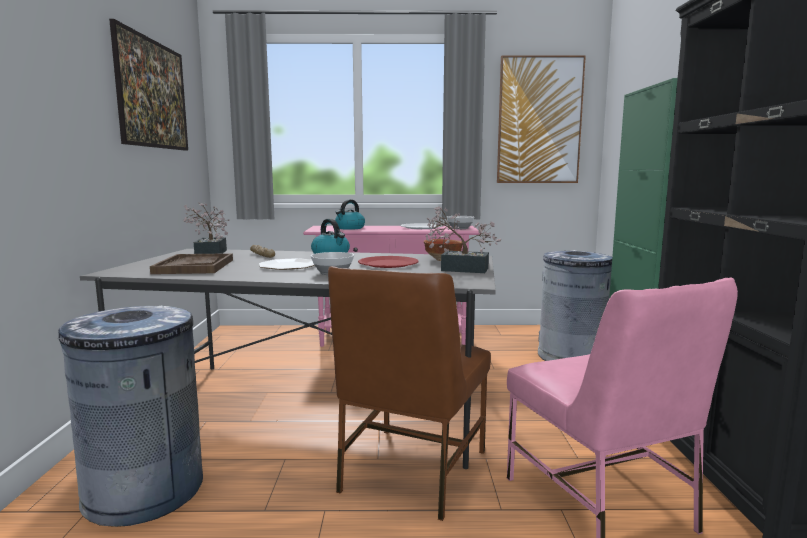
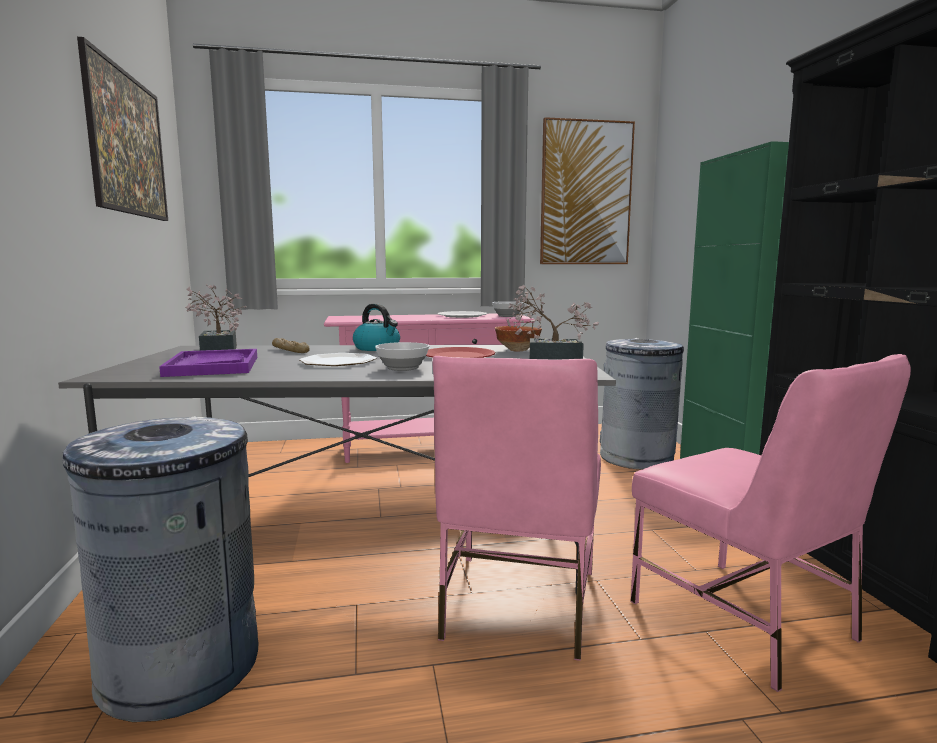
camera: 10 degrees left, 0 degrees up
(194, 266) = (213, 366): brown tray -> purple tray
(349, 228) = (377, 318): kettle -> none
(410, 471) = (517, 604): brown chair -> pink chair

